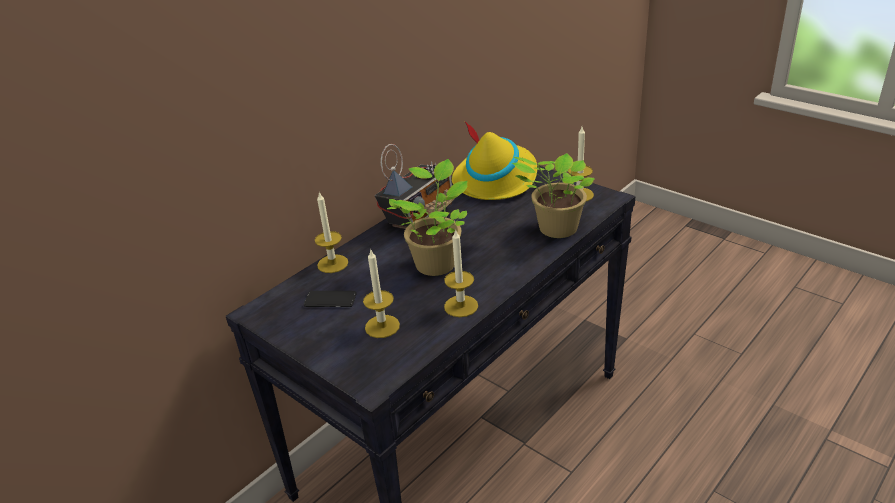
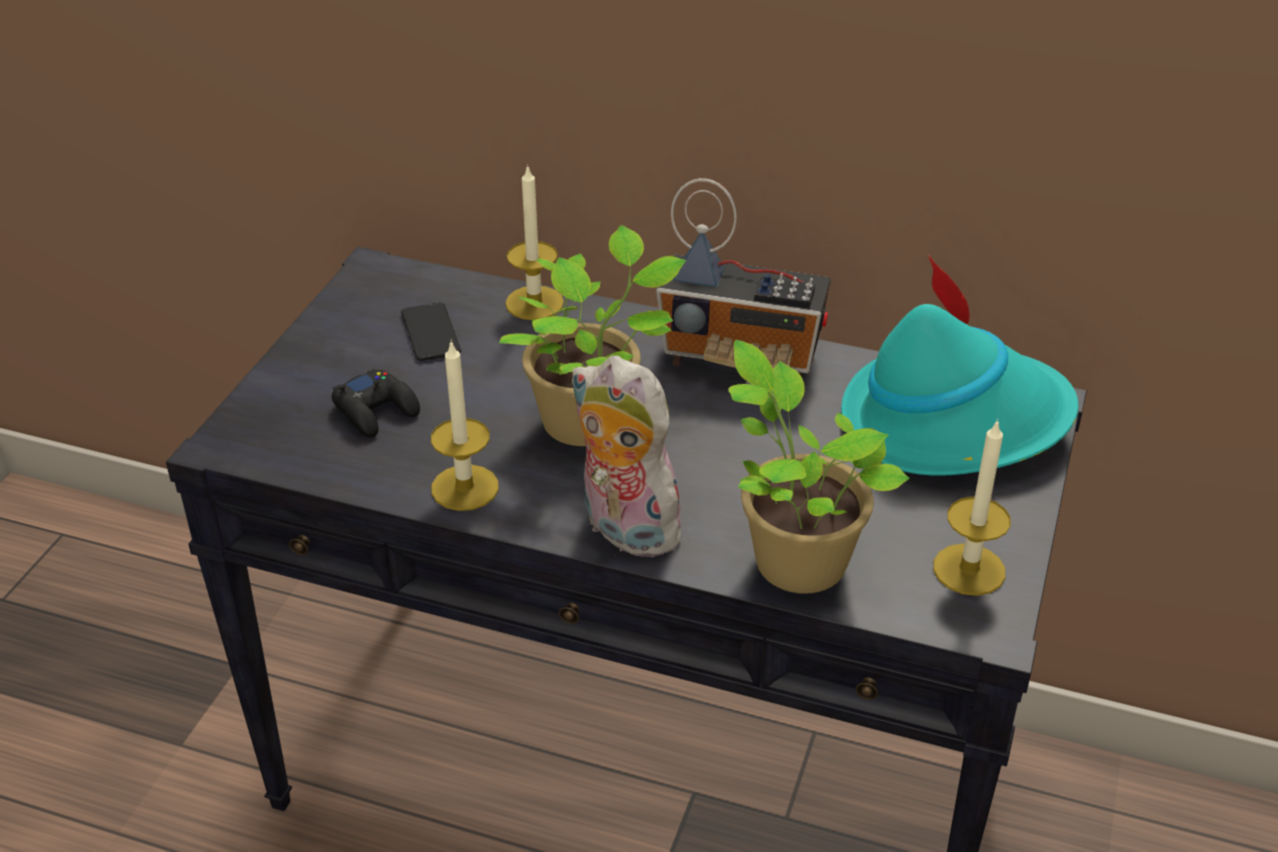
camera: 65 degrees right, 5 degrees up
(382, 326) = (376, 410): candle -> black game controller
(496, 179) = (953, 422): yellow hat -> turquoise hat
(515, 266) = (623, 529): none -> plush toy

